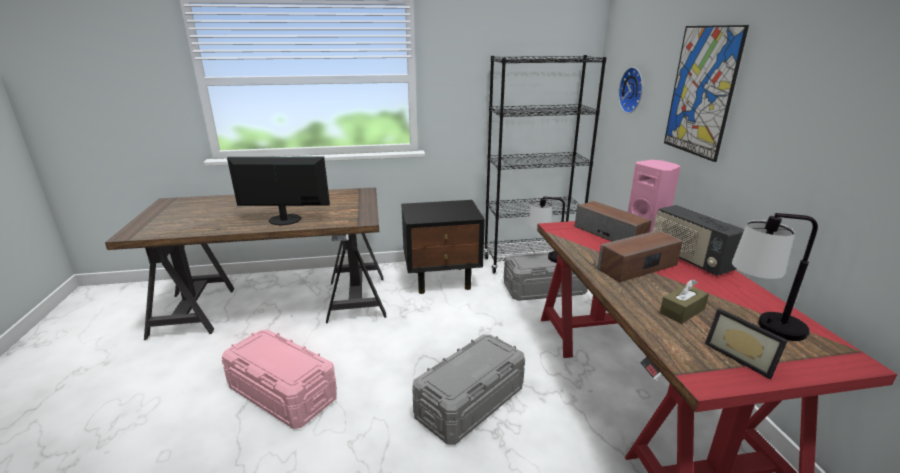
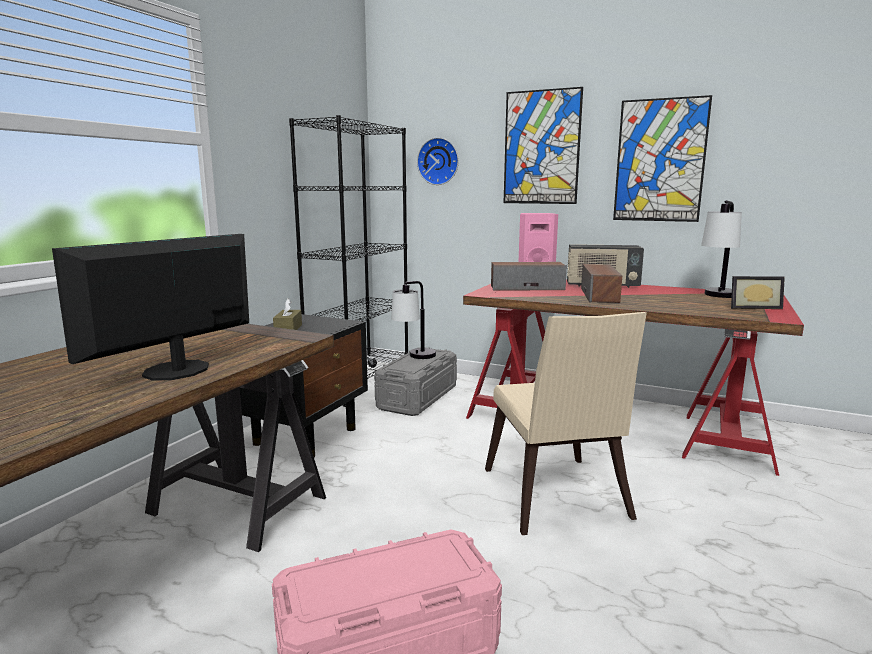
camera: 55 degrees left, 10 degrees down
(469, 402) = (555, 499): grey storage box -> beige chair
(682, 311) = (681, 302): brown tissue box -> brown tissue box (288, 329)
(803, 133) = (660, 161): none -> picture

